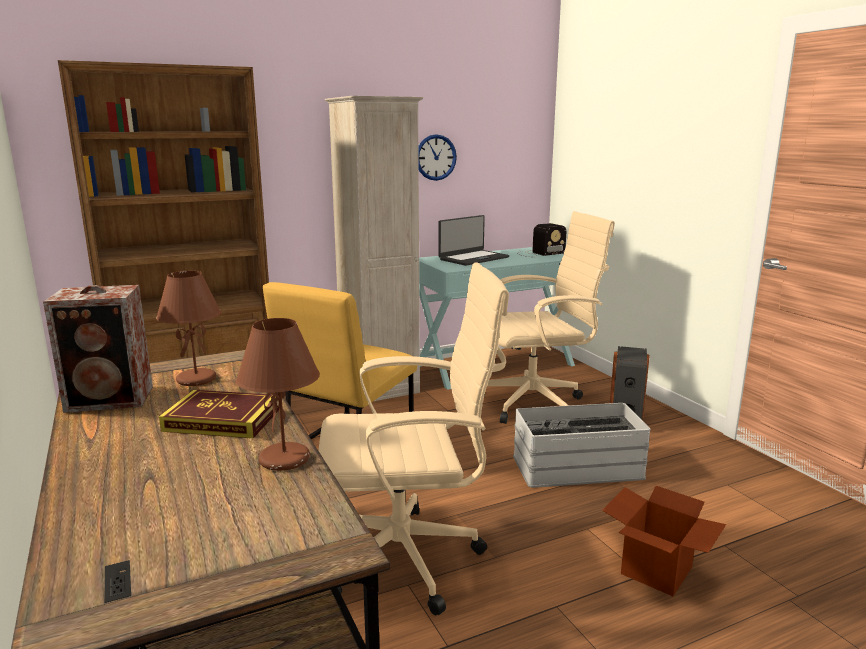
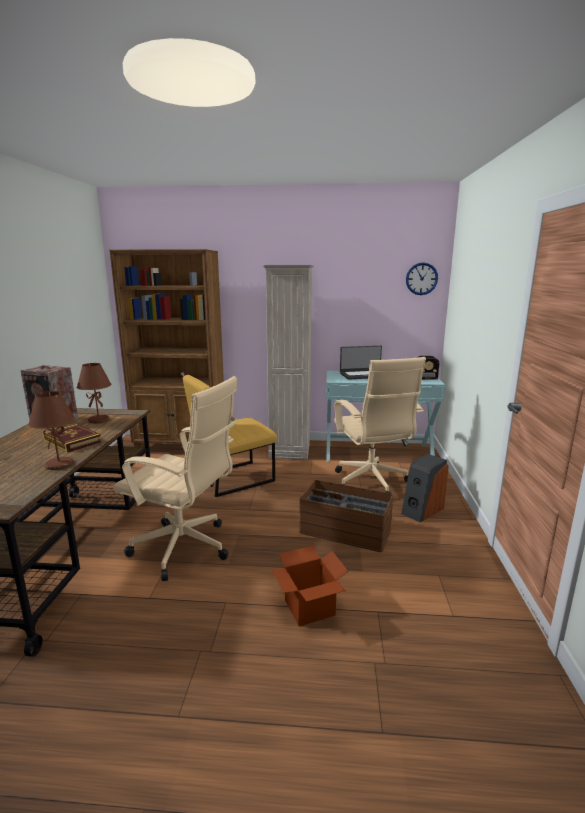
camera: 30 degrees right, 0 degrees up
(435, 157) = (348, 304): wall clock -> wall clock (421, 278)
(536, 404) = (372, 484): beige office chair -> beige office chair turned 60 degrees clockwise
(577, 467) = (344, 530): grey storage box -> brown storage box

